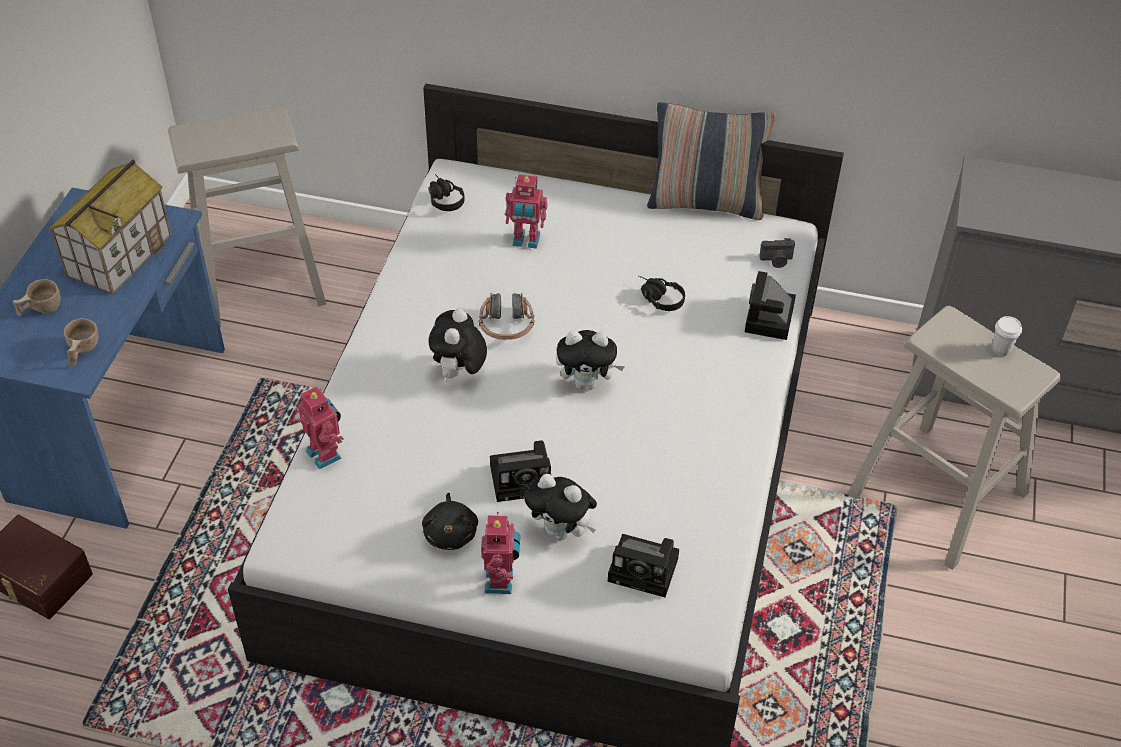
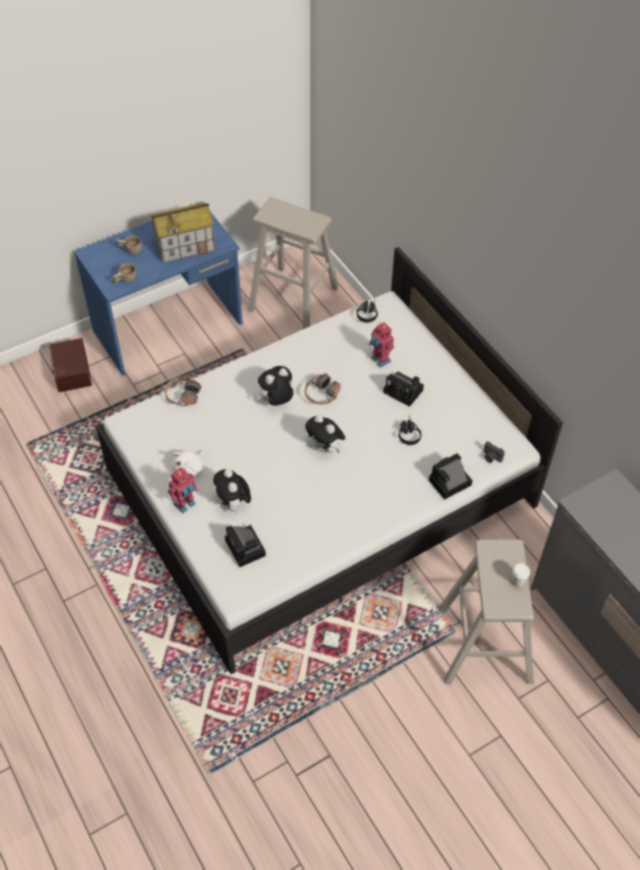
camera: 45 degrees right, 5 degrees up
(326, 453) = (182, 396): toy robot -> headphones
(451, 533) = (190, 468): black plush toy -> white plush toy
(524, 478) = (246, 469): camera -> camera (404, 392)
(705, 203) = (493, 403): pillow -> none

